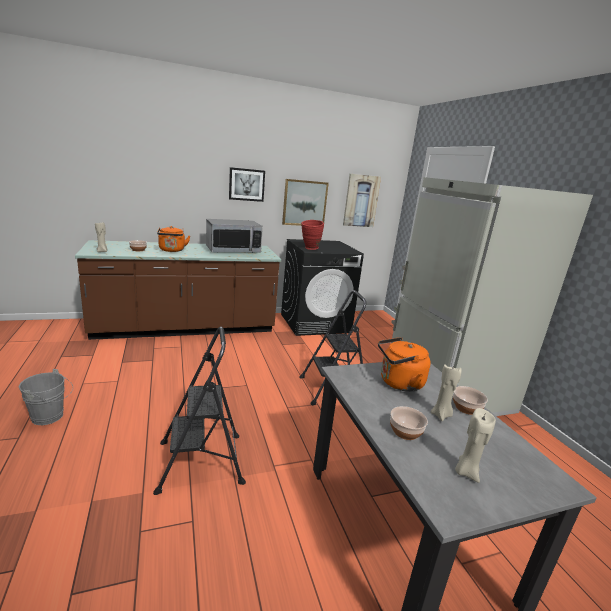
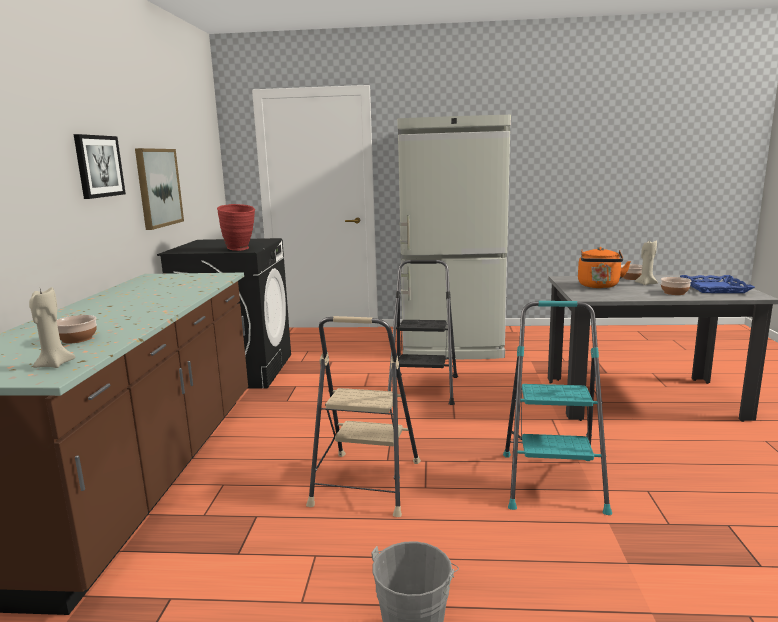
camera: 65 degrees left, 5 degrees down
(172, 250) = (115, 318): orange kettle -> none
(186, 384) = (365, 483): none -> beige step ladder
(204, 461) = (552, 479): black step ladder -> turquoise step ladder
(233, 250) = (160, 288): microwave -> none
(361, 201) = (198, 173): picture -> none
(466, 472) = (713, 288): beige candle -> blue tray

